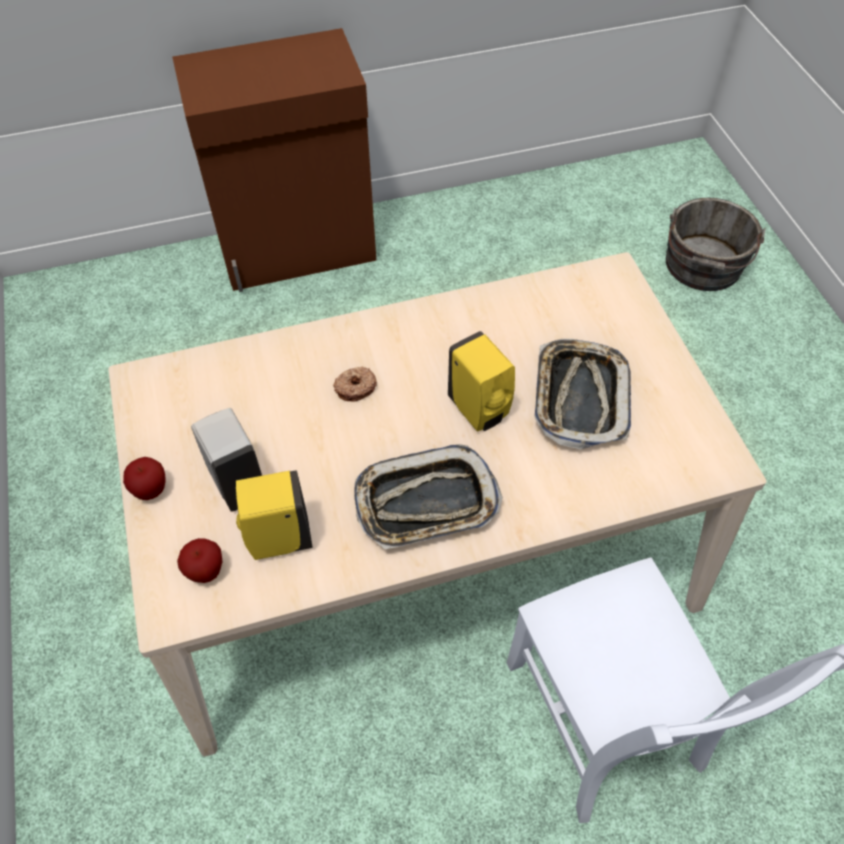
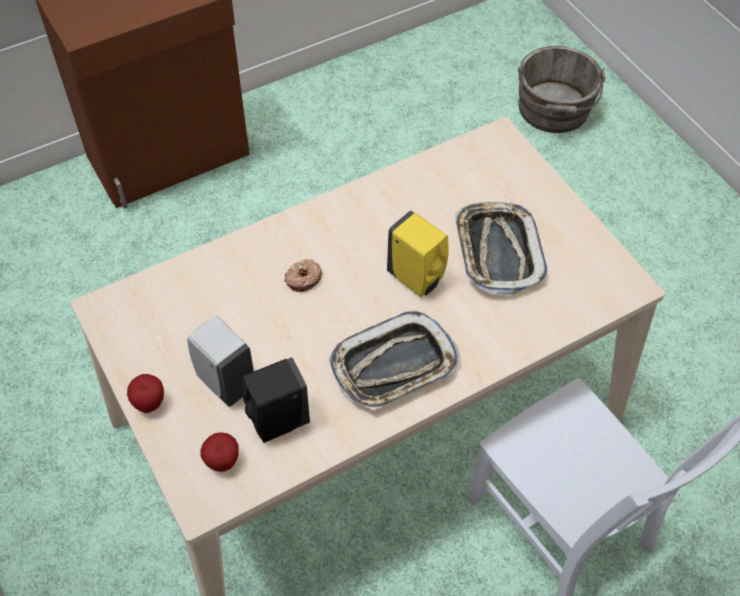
camera: 15 degrees left, 0 degrees up
(278, 539) = (276, 422): yellow soap dispenser -> black soap dispenser

